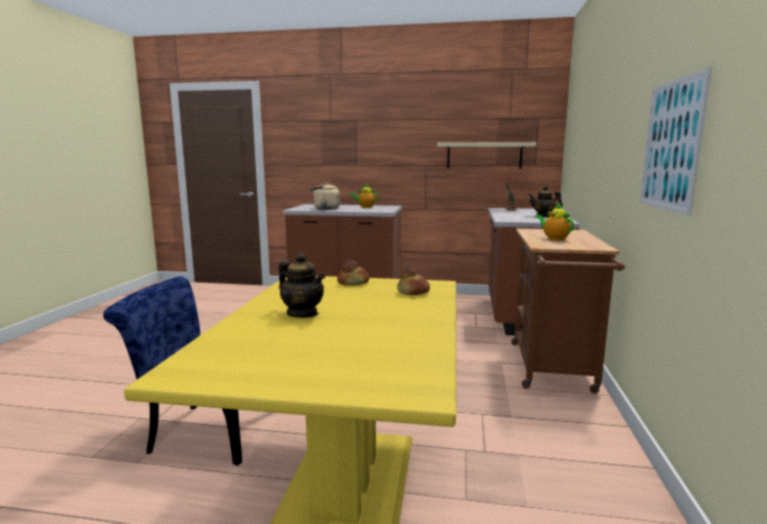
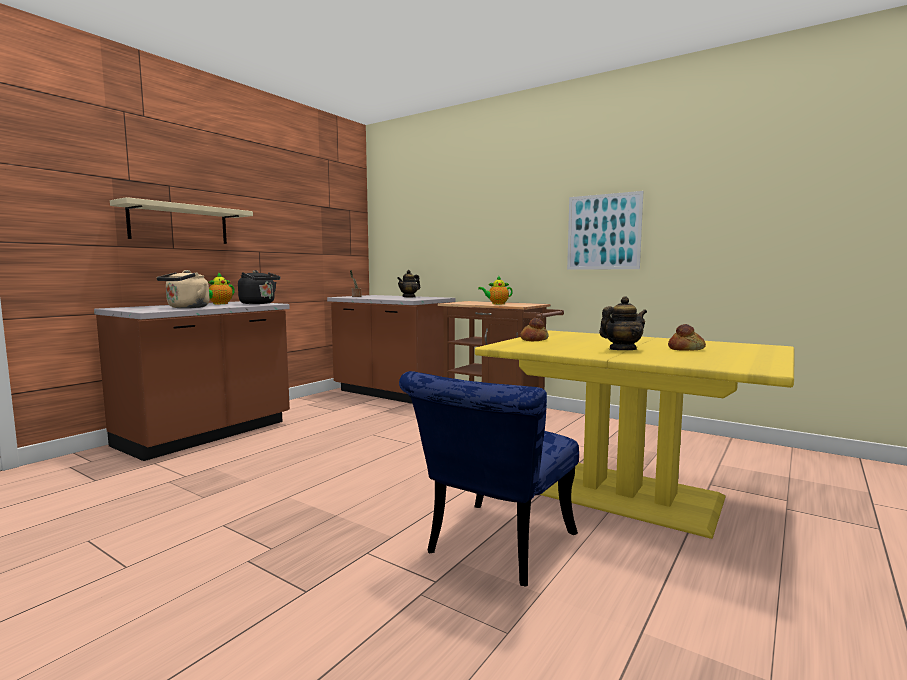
camera: 65 degrees left, 5 degrees down
(380, 210) = (259, 303): none -> black kettle
(413, 292) = (576, 335): bread -> bread (686, 349)
(484, 155) = (313, 243): beige shelf -> beige shelf (179, 224)

